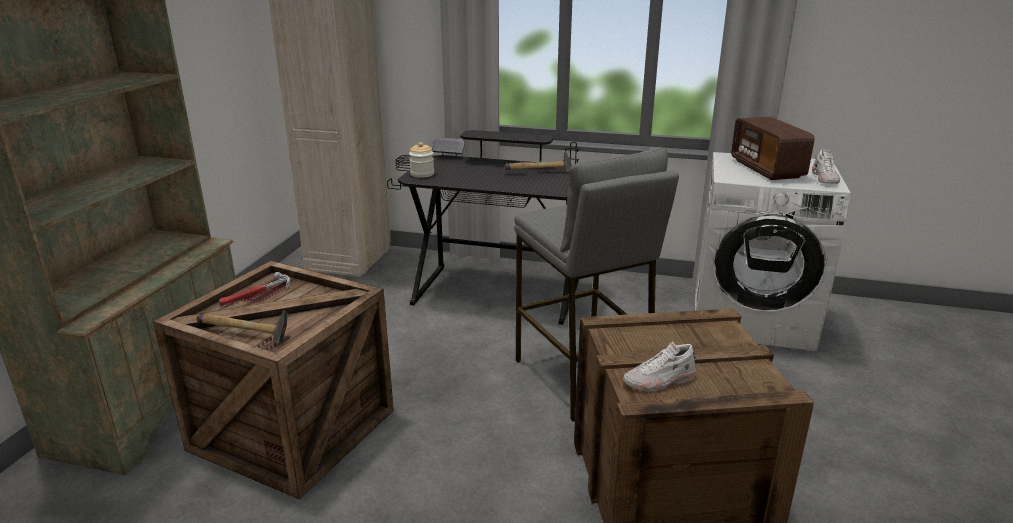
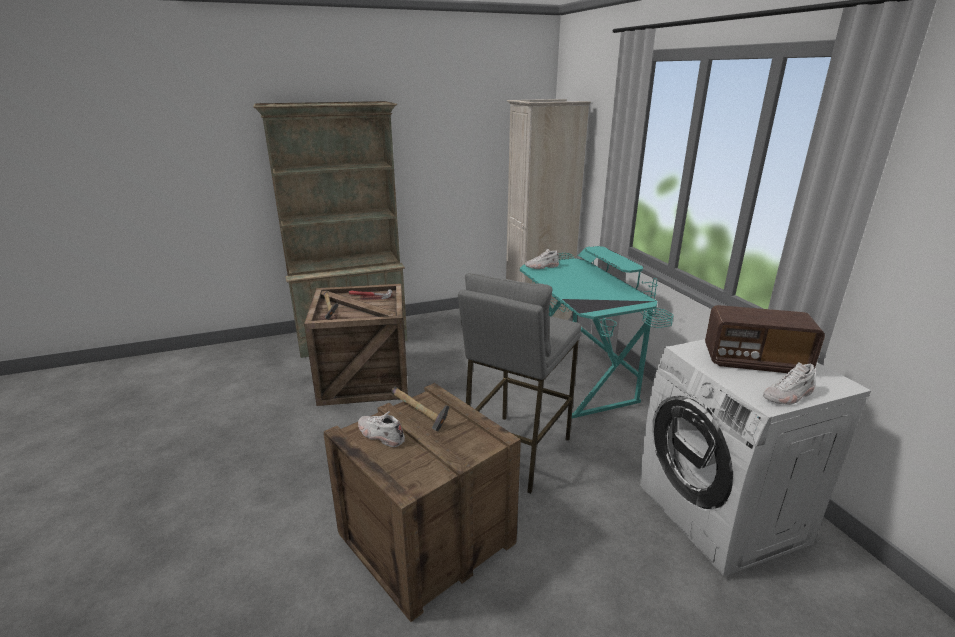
camera: 55 degrees right, 0 degrees up
(422, 174) = (542, 267): jar -> white shoe
(498, 291) = (577, 376): black desk -> turquoise desk
(539, 172) = (612, 293): hammer -> hammer (418, 414)
(767, 169) = (754, 361): radio -> radio turned 120 degrees counterclockwise

